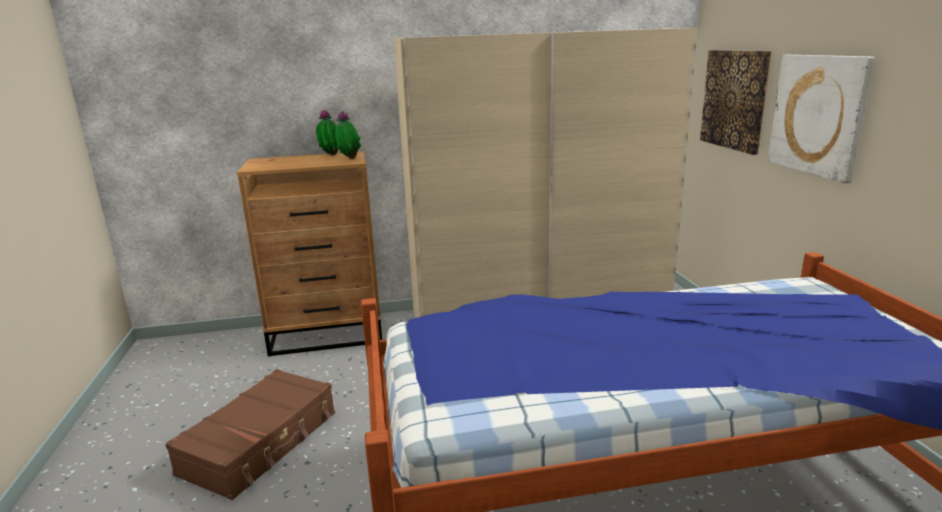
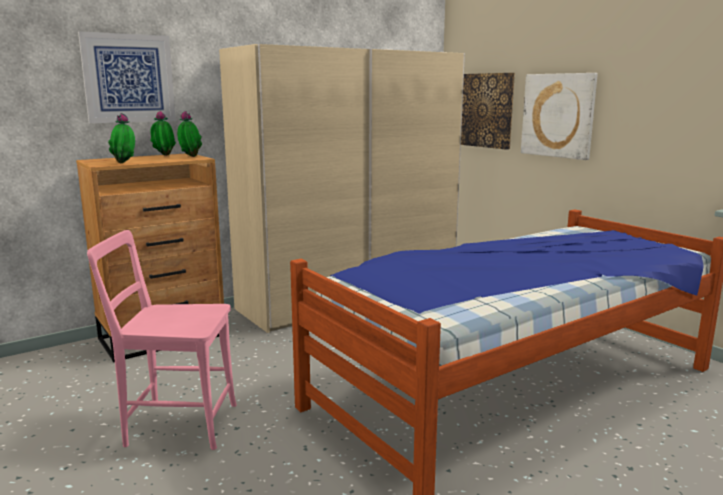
camera: 25 degrees left, 5 degrees down
(261, 443) = (175, 424): brown suitcase -> pink chair
(275, 166) = (125, 163): none -> potted plant
(299, 76) = (128, 78): none -> picture

